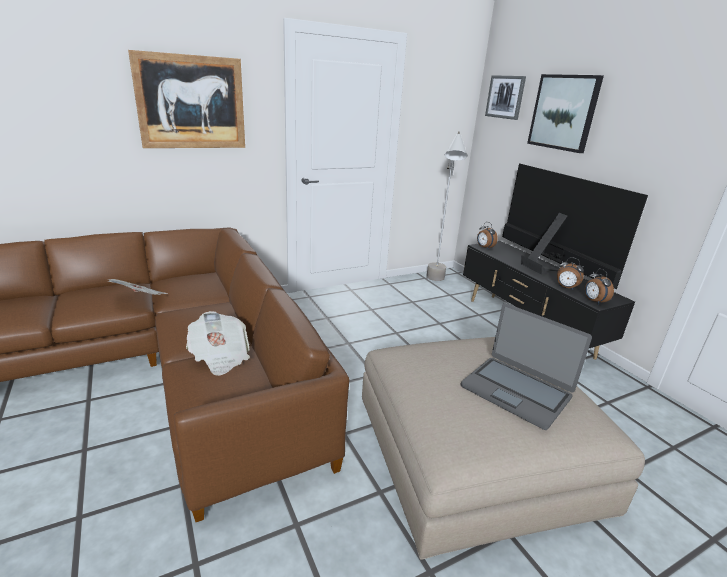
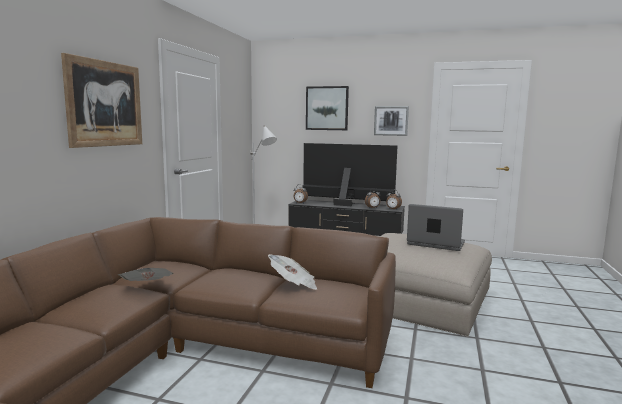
camera: 45 degrees left, 15 degrees down
(505, 97) = (277, 102): picture -> picture (391, 120)
(516, 391) = (435, 243): laptop -> laptop turned 150 degrees counterclockwise

